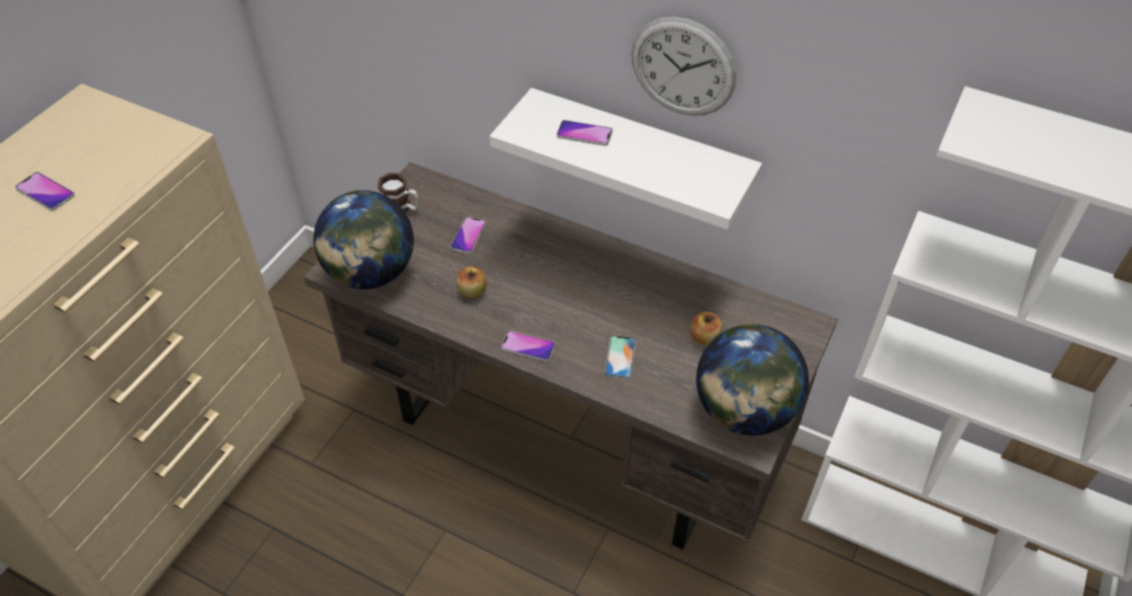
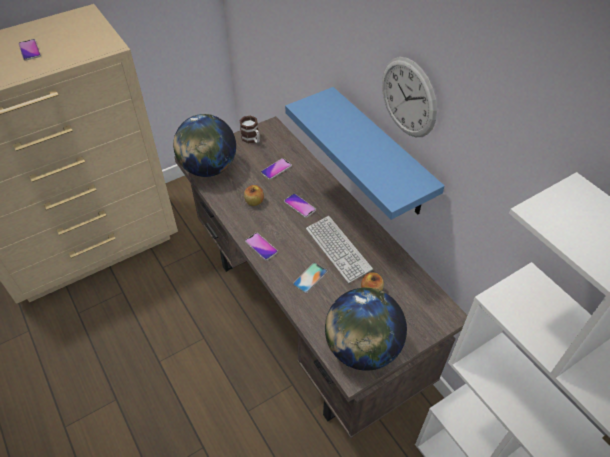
camera: 30 degrees right, 0 degrees up
(584, 134) = (341, 125): phone -> phone (299, 206)
(628, 306) = (338, 249): none -> keyboard
(640, 155) = (381, 154): white shelf -> blue shelf

